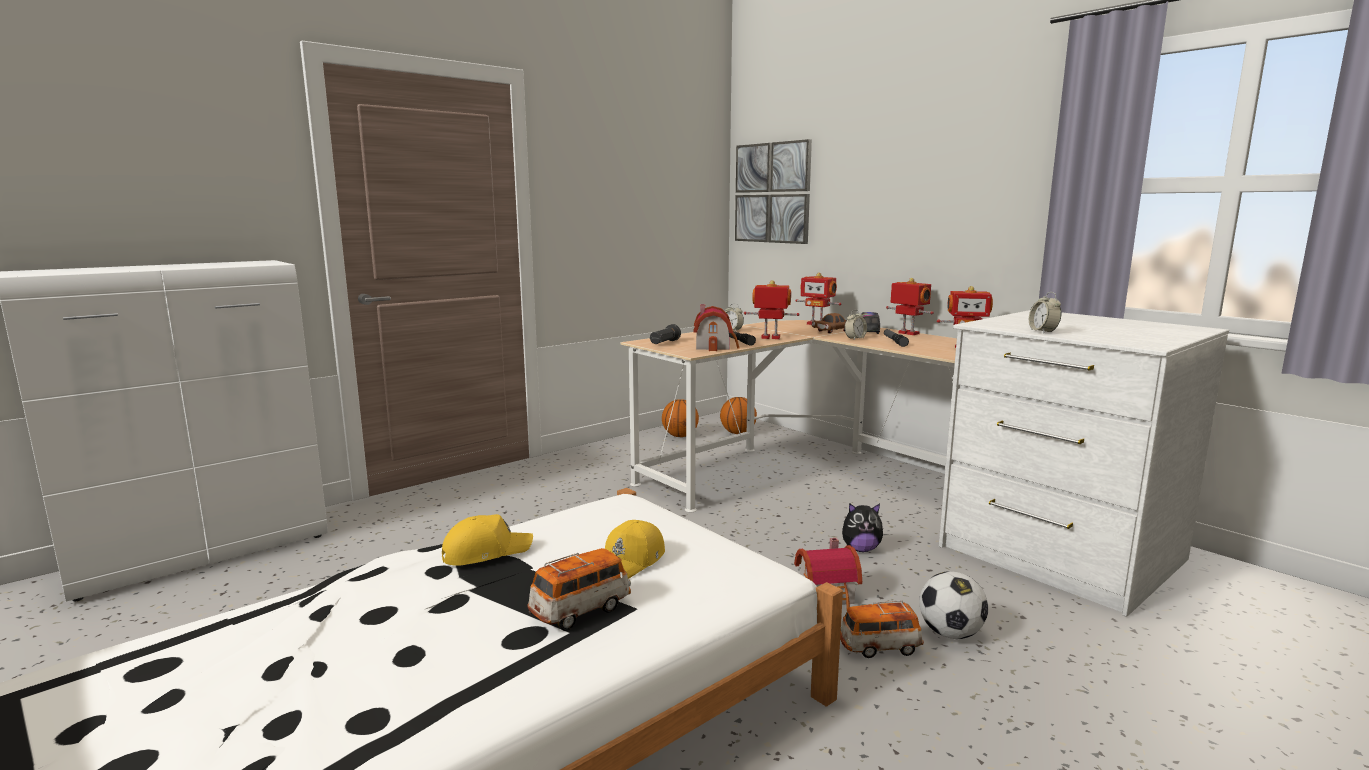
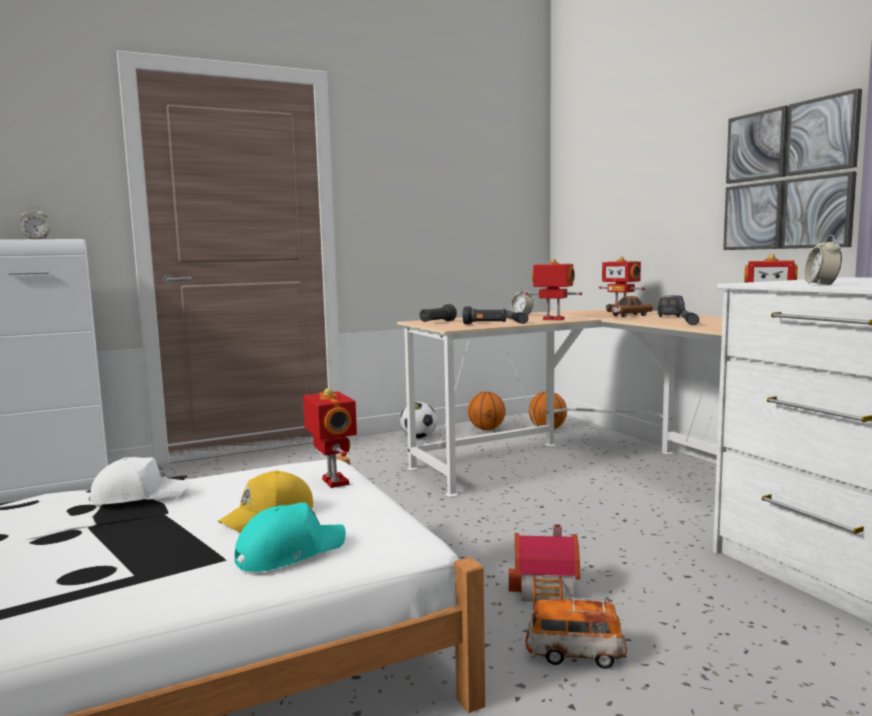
camera: 15 degrees right, 5 degrees down
(486, 552) = (139, 495): yellow cap -> white cap
(581, 610) = (168, 556): toy car -> none
(686, 595) = (289, 552): none -> turquoise cap
(715, 346) = (485, 324): toy house -> black flashlight
(772, 193) = (586, 183): picture -> picture (787, 178)
(855, 338) = (646, 320): alarm clock -> alarm clock (36, 239)
(860, 549) = (615, 547): plush toy -> none
(908, 333) = (714, 317): toy robot -> toy robot (333, 482)
(950, 633) = (675, 649): football -> football (418, 437)

